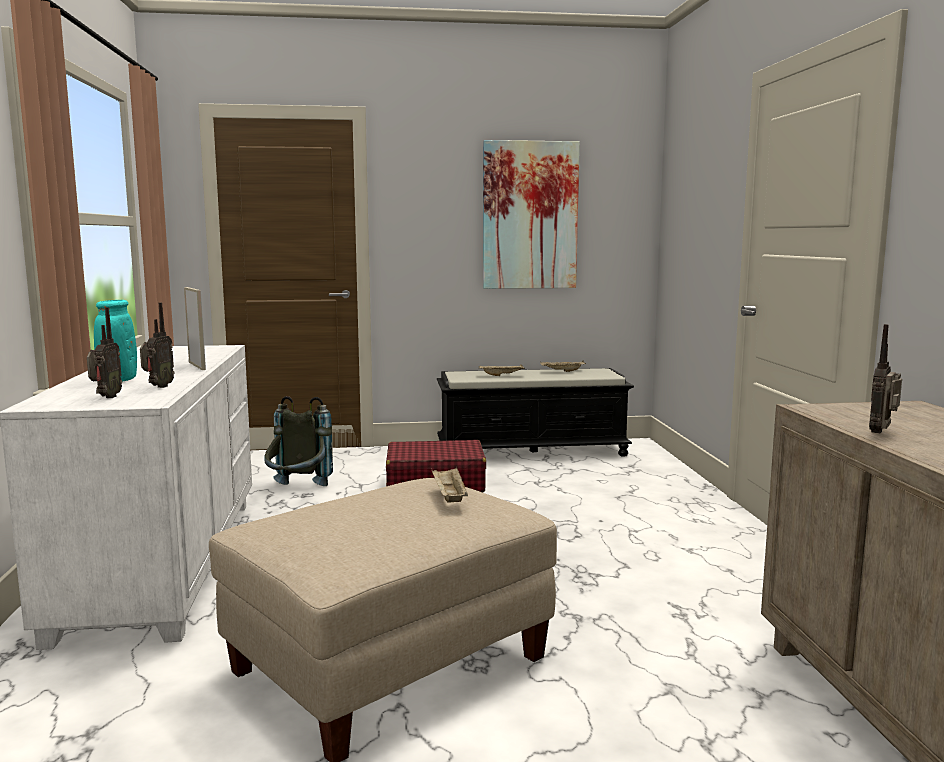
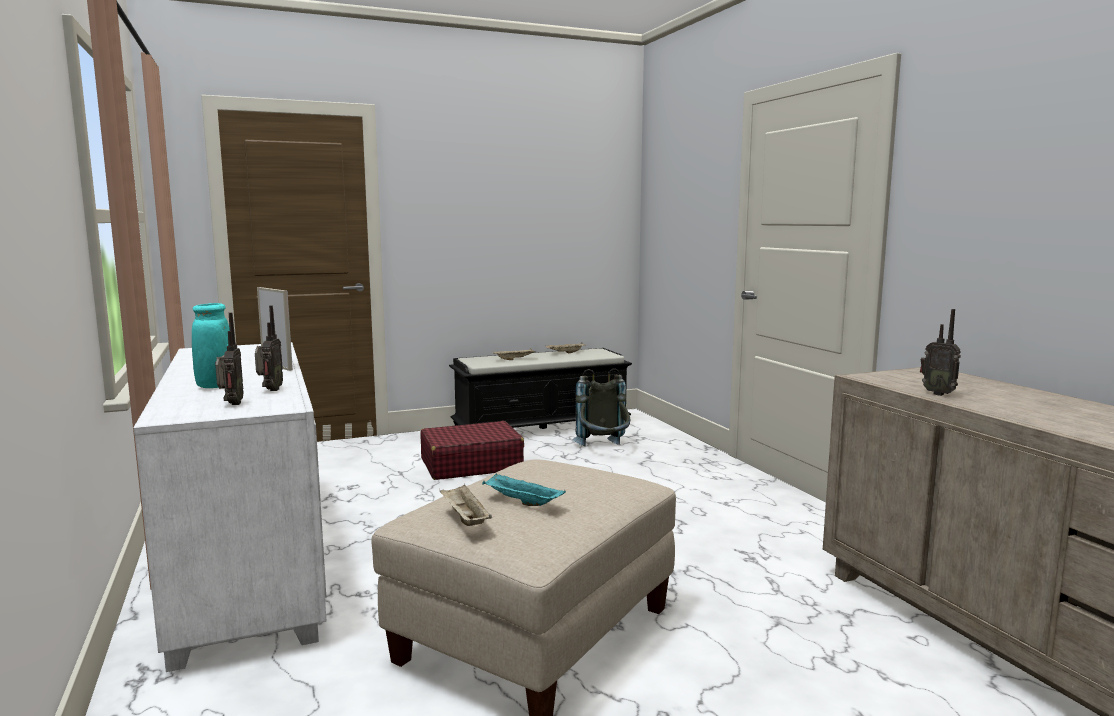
camera: 15 degrees left, 0 degrees up
(298, 491) = (341, 483): grey backpack -> grey backpack (603, 450)
(364, 519) = (521, 502): none -> turquoise tray
(449, 497) = (575, 475): beige tray -> beige tray (464, 518)
(530, 215) = (530, 210): picture -> none
(882, 432) = (938, 393): radio -> radio turned 60 degrees counterclockwise

